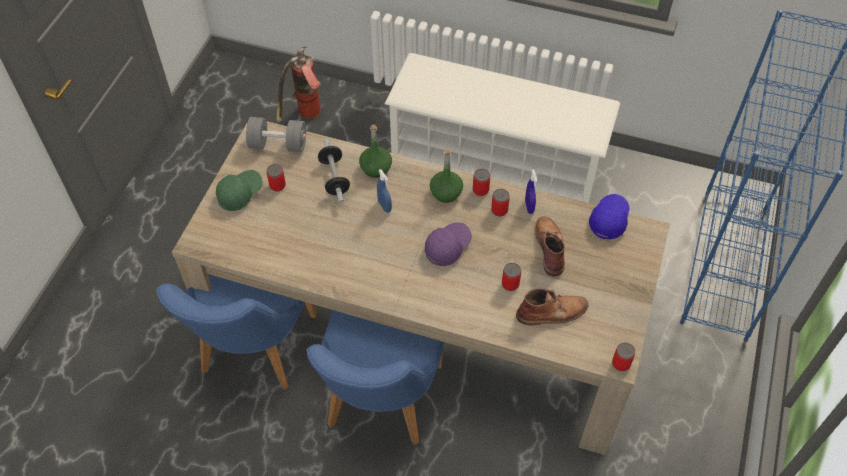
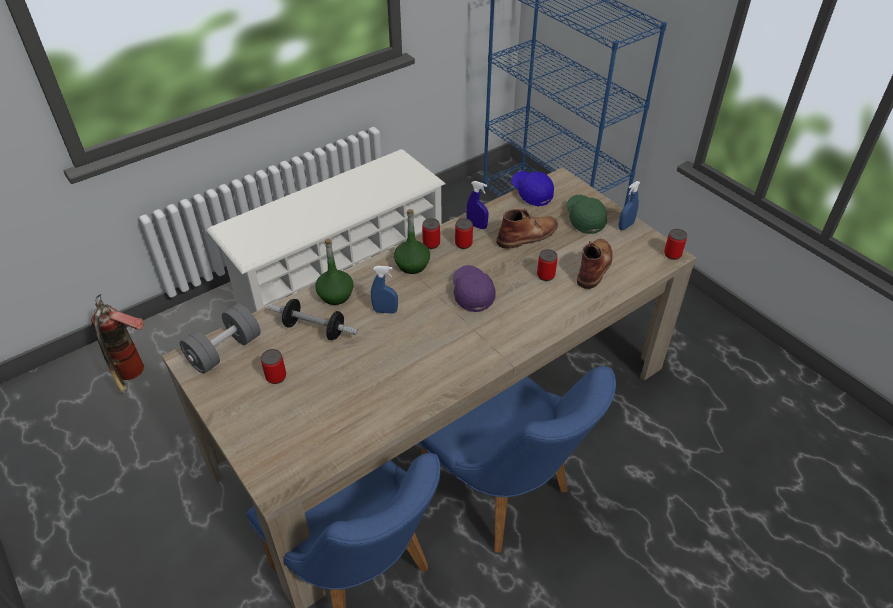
camera: 55 degrees left, 10 degrees down
(240, 193) = (252, 413): green cap -> green cap (584, 218)
(549, 247) = (528, 235): brown boot -> brown boot turned 120 degrees clockwise
(628, 311) = (626, 226): none -> blue spray bottle

